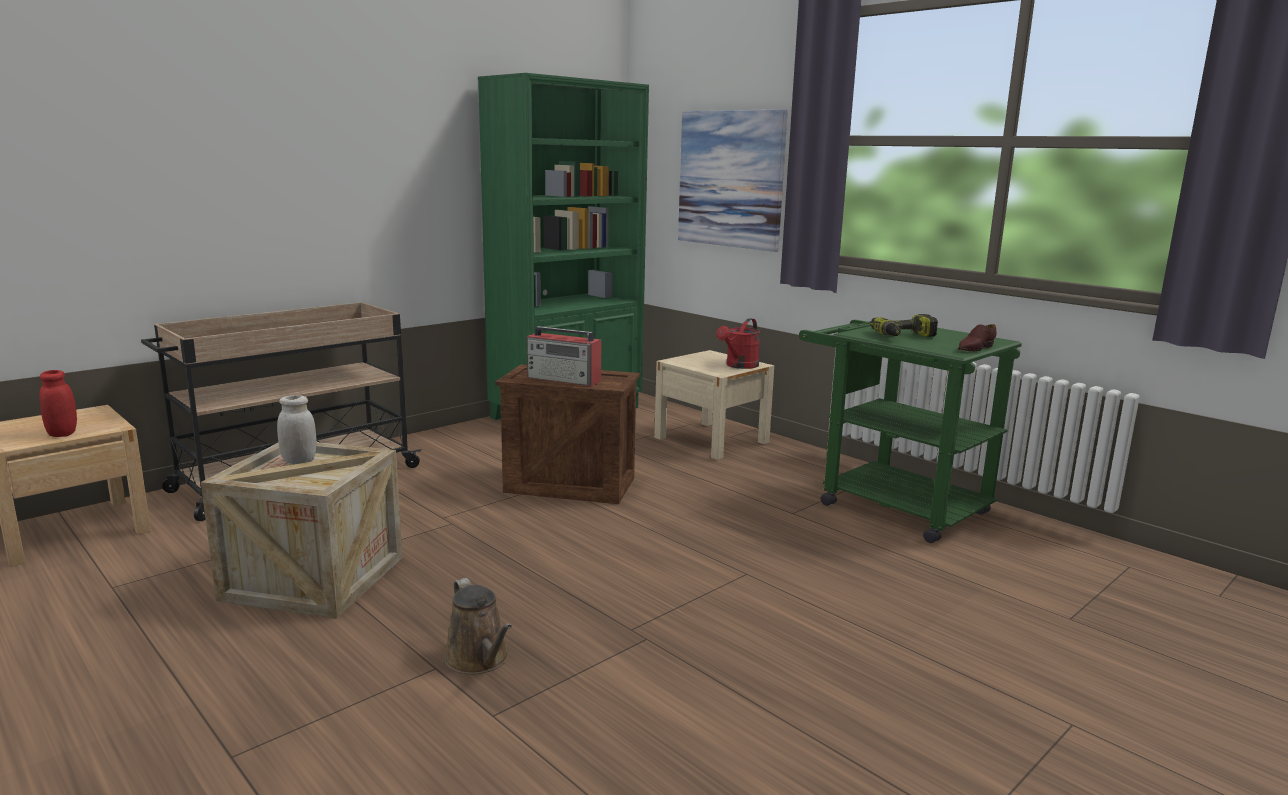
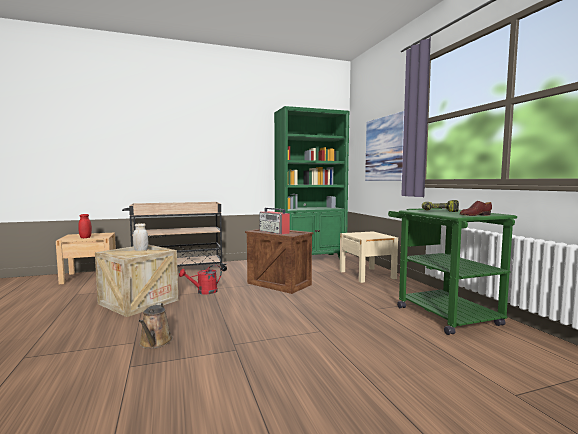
camera: 25 degrees right, 10 degrees down
(739, 366) = (378, 236): red watering can -> red watering can (203, 292)

